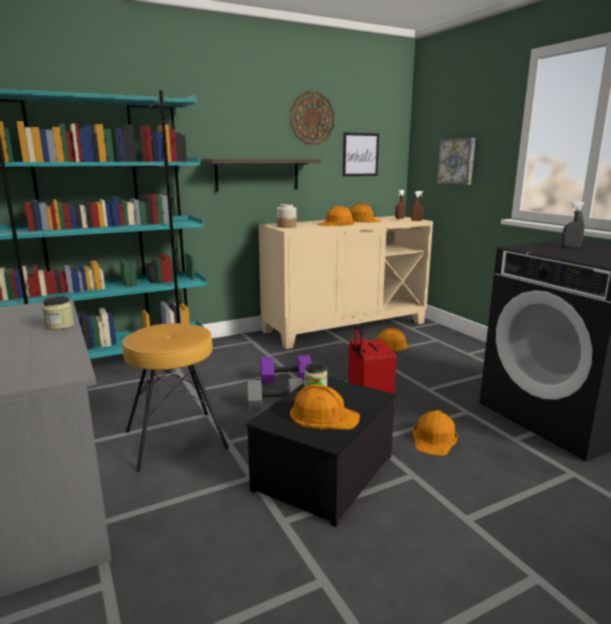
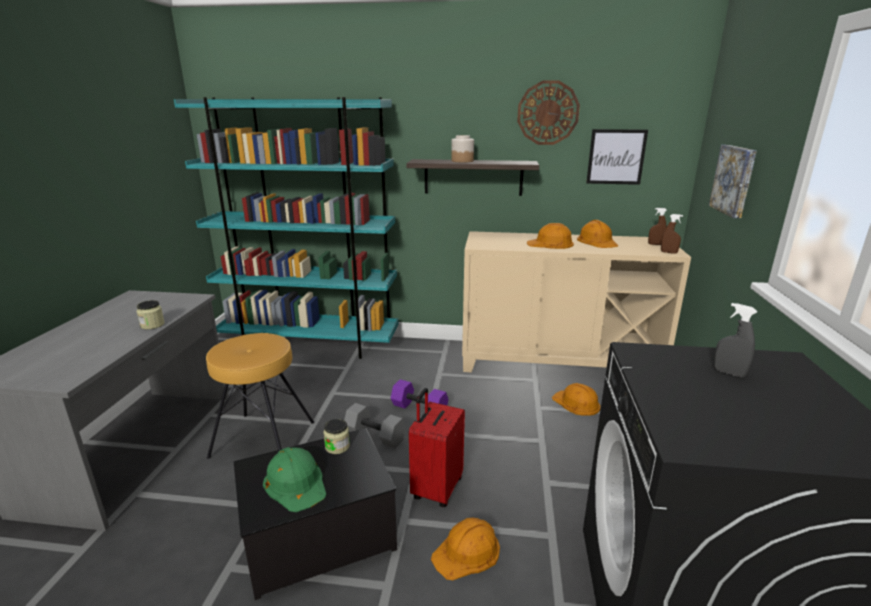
camera: 35 degrees right, 5 degrees up
(286, 226) = (487, 239): jar -> jar (462, 161)
(323, 415) = (296, 483): orange hard hat -> green hard hat

